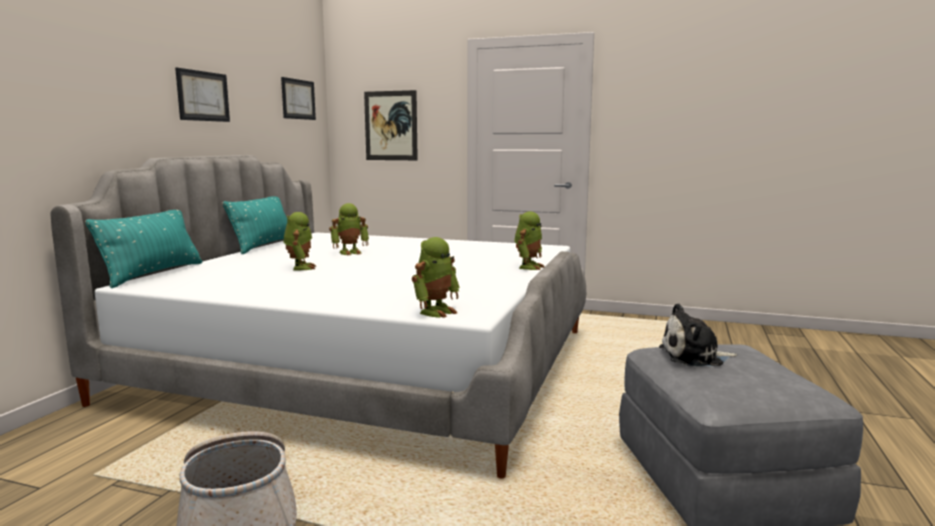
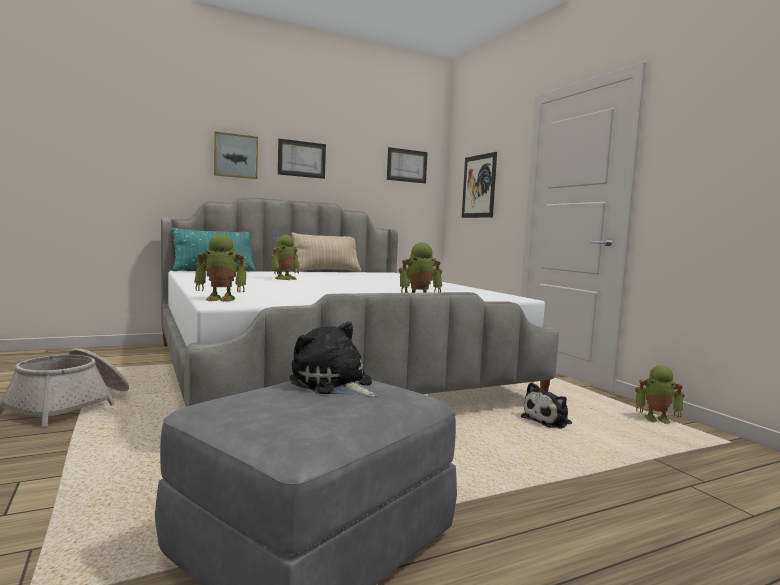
camera: 45 degrees right, 5 degrees down
(128, 95) = (235, 156): none -> picture
(264, 246) = (326, 271): turquoise pillow -> beige pillow
(350, 252) = (352, 279): toy robot -> toy robot (657, 420)
(605, 344) = (548, 420): none -> plush toy

